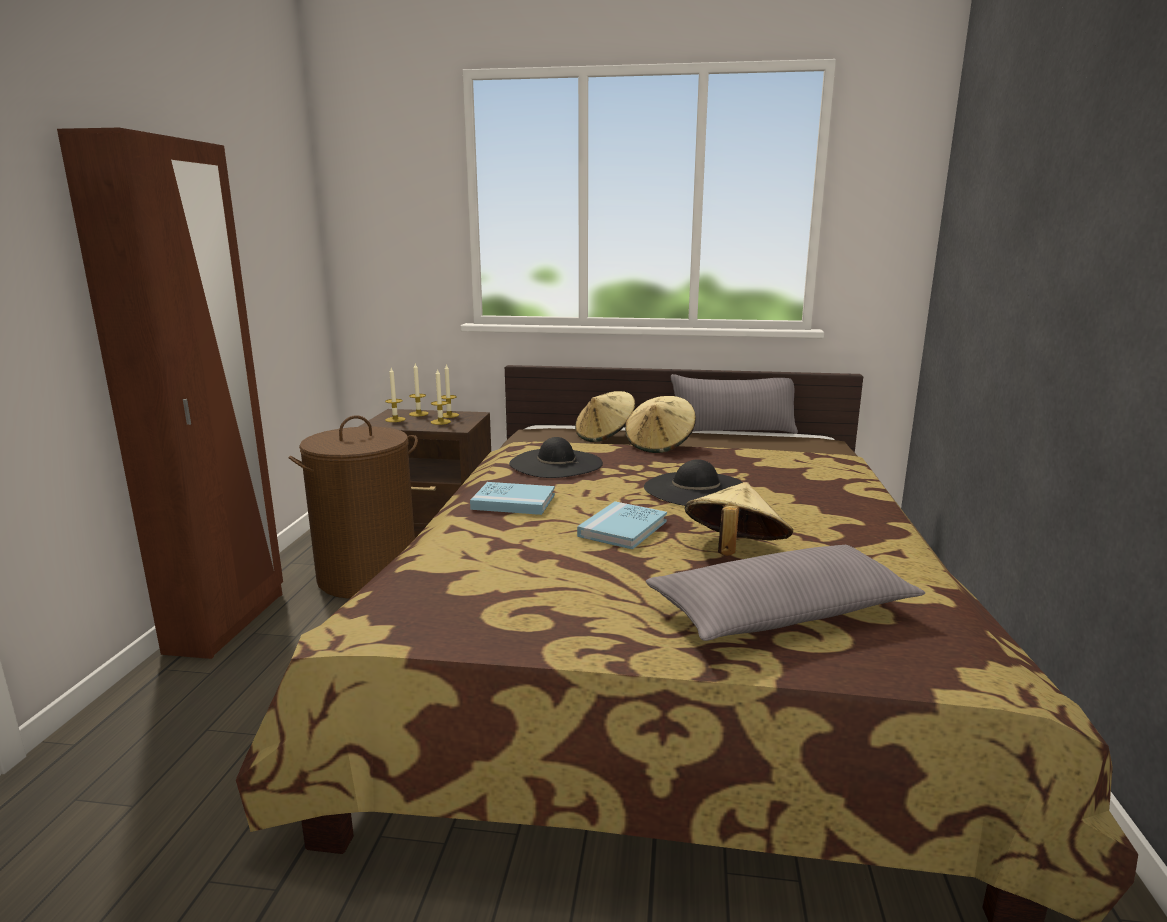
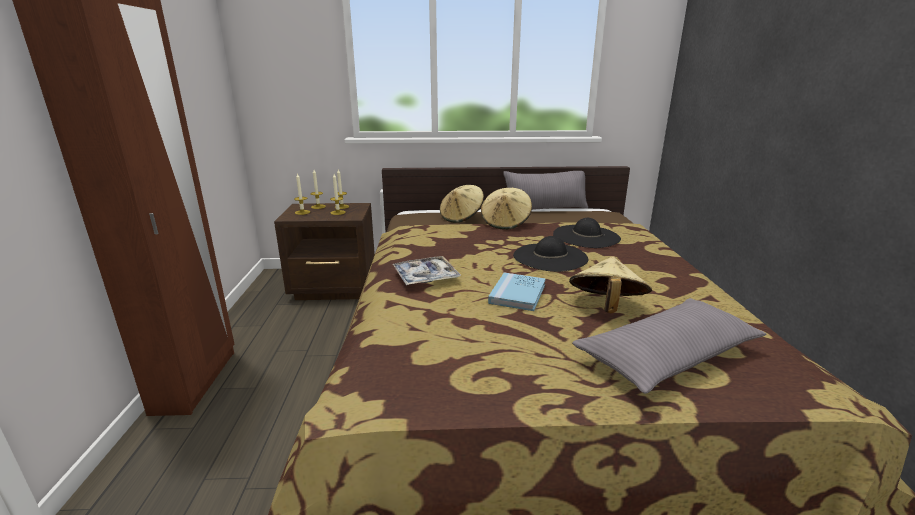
camera: 10 degrees left, 5 degrees up
(367, 576) = (297, 332): brown laundry basket -> none
(513, 502) = (425, 277): blue book -> tray
(556, 463) = (440, 242): black hat -> black hat (586, 236)

